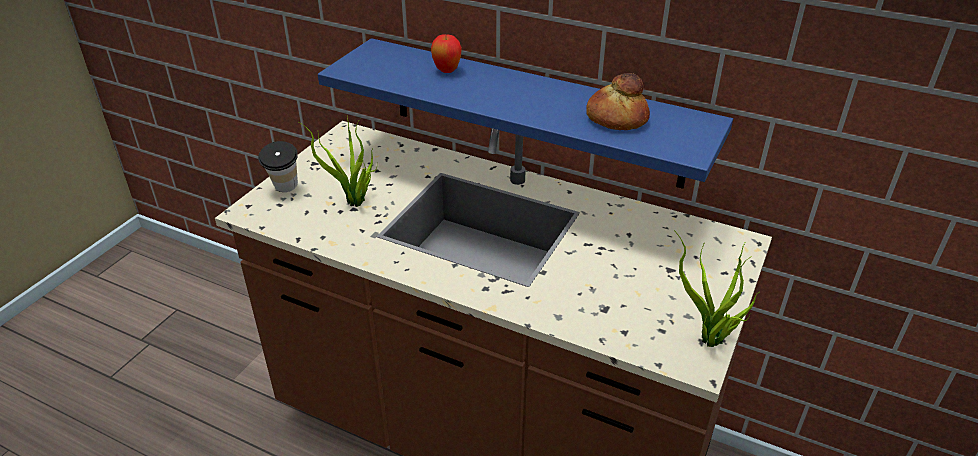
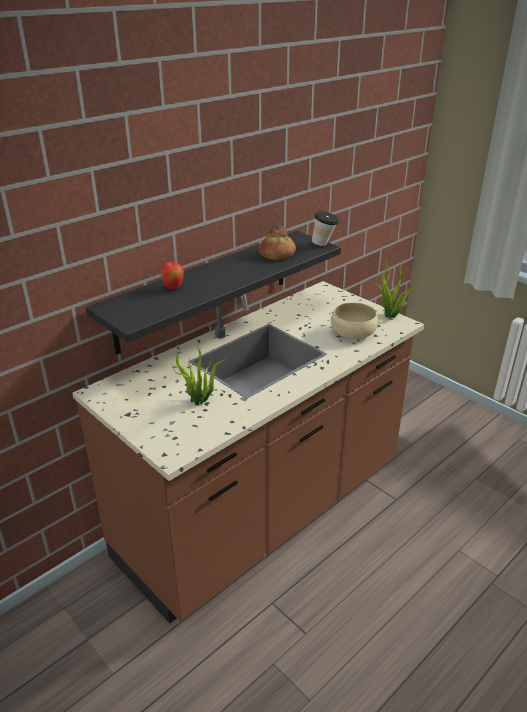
camera: 70 degrees left, 5 degrees down
(285, 190) = (156, 433): cup -> cup (324, 244)
(534, 112) = (205, 290): blue shelf -> black shelf
(615, 303) = (353, 332): none -> beige bowl

